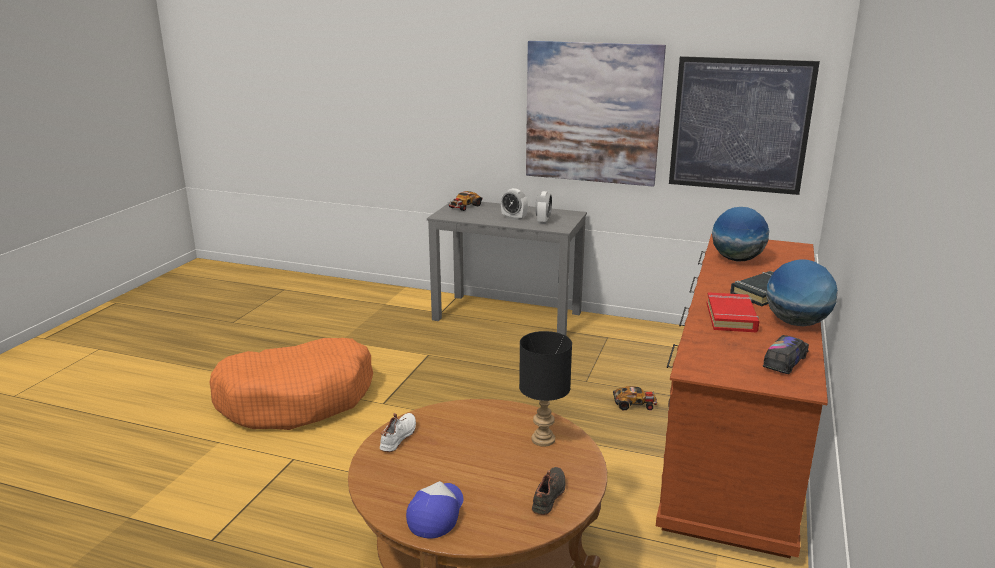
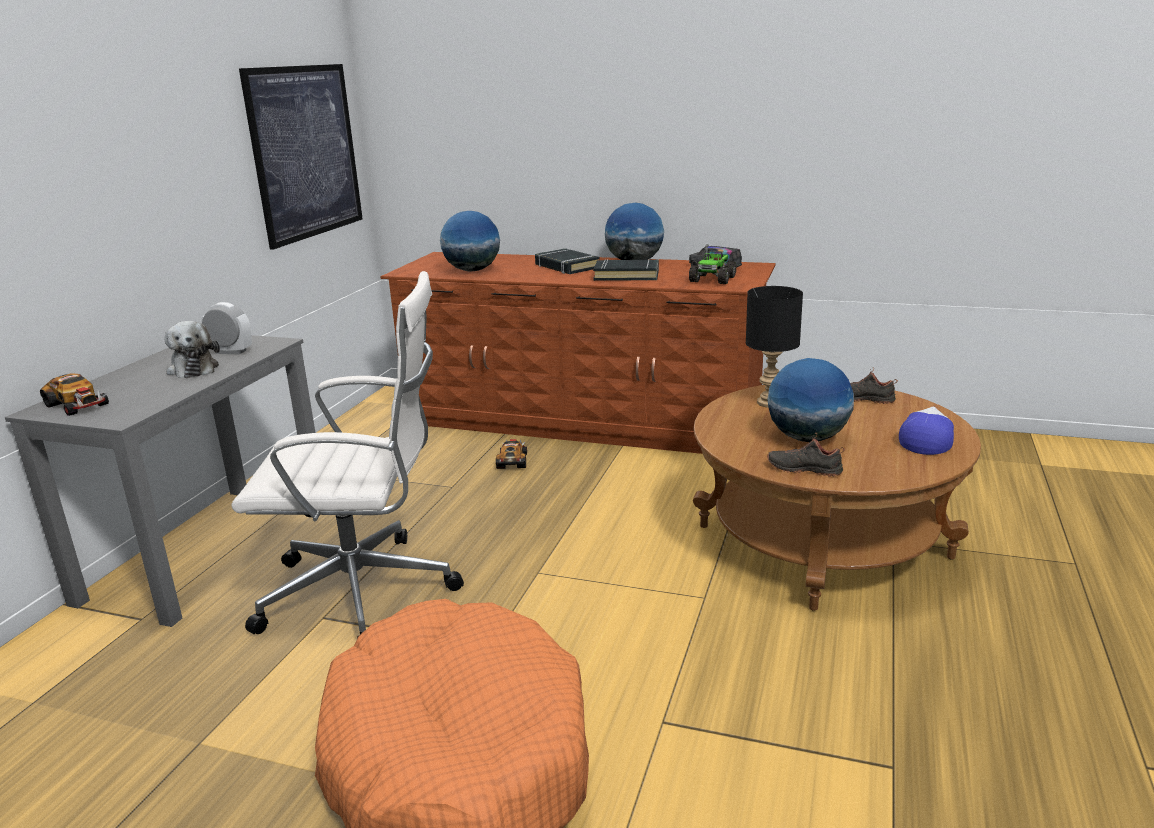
camera: 90 degrees left, 0 degrees up
(399, 437) = (804, 468): white shoe -> black shoe
(436, 514) = (927, 440): cap -> cap turned 105 degrees clockwise
(449, 363) = (364, 593): none -> white office chair
(457, 448) = (807, 438): none -> globe
(514, 218) = (193, 368): alarm clock -> plush toy
(592, 113) = (170, 172): picture -> none
(722, 357) = (713, 279): none -> toy truck
(731, 317) = (626, 275): red book -> black book

